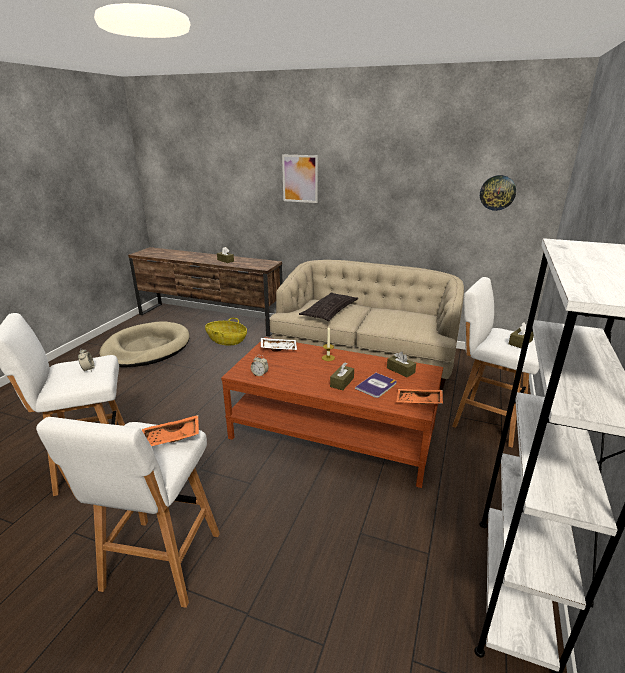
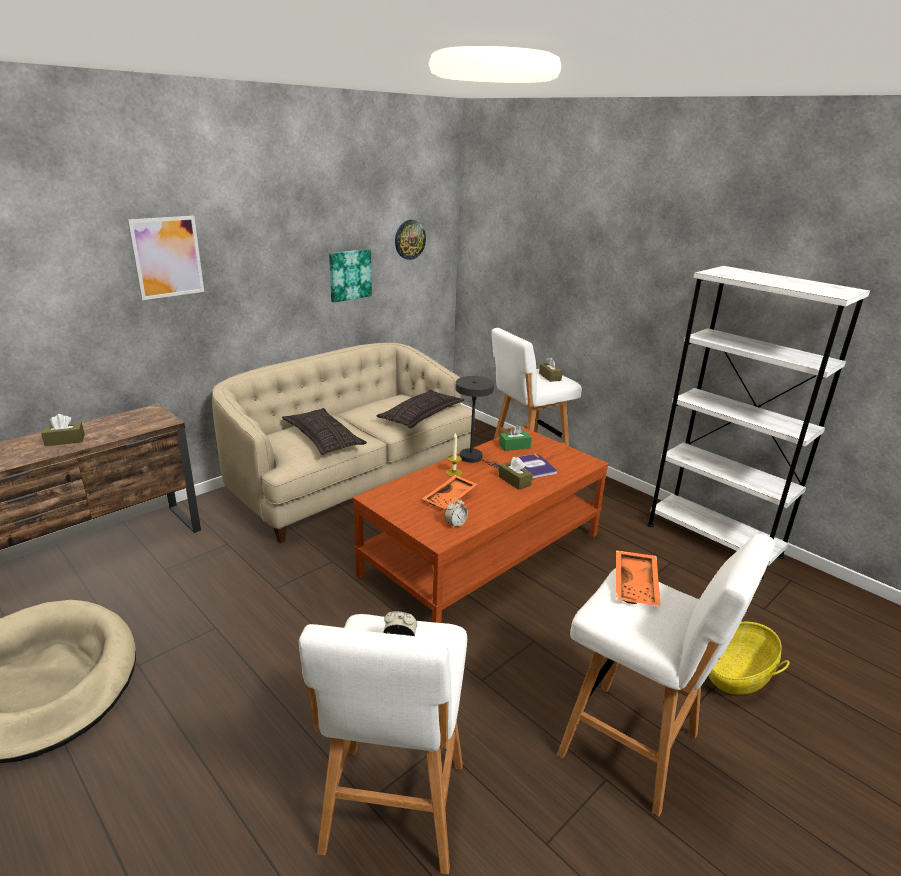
camera: 65 degrees left, 0 degrees up
(227, 340) = (154, 574): basket -> basket (737, 673)
(278, 348) = (397, 495): white tray -> none
(358, 360) = (474, 458): none -> grey table lamp
(400, 370) = (514, 446): brown tissue box -> green tissue box
(406, 328) = (421, 415): none -> pillow
(418, 402) = (577, 457): orange tray -> orange tray (450, 498)
(428, 212) = (349, 275): none -> picture

